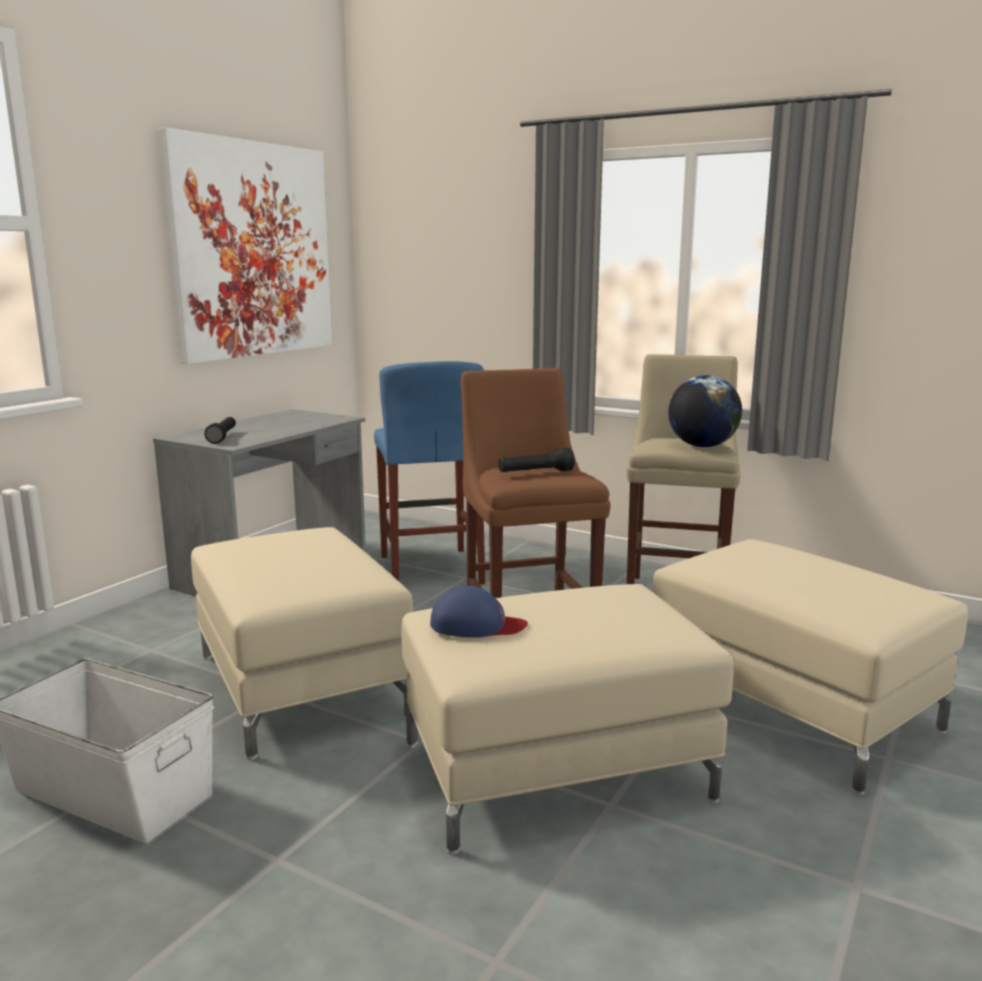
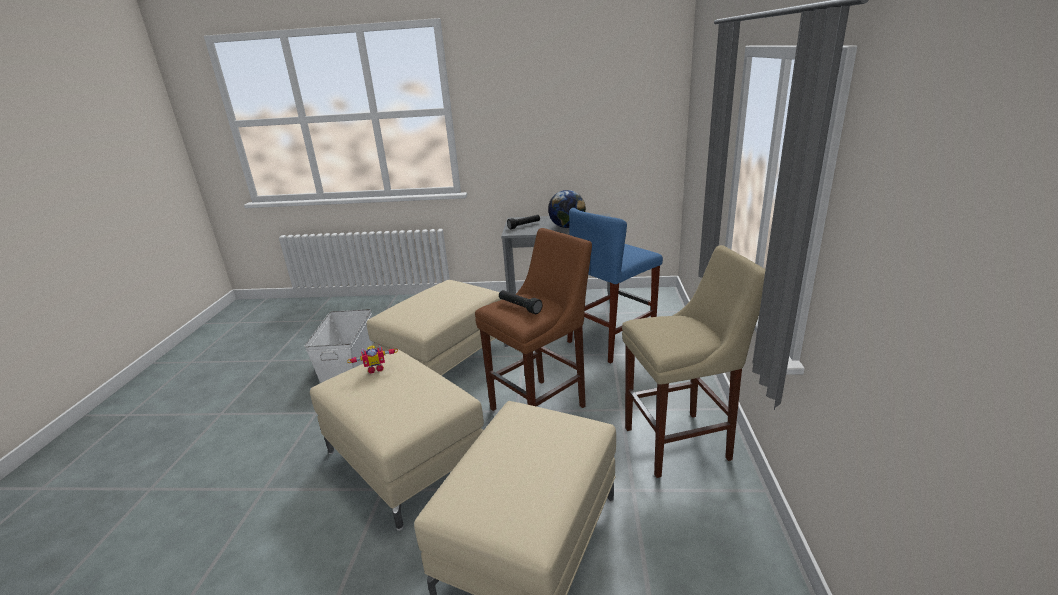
camera: 65 degrees right, 10 degrees up
(252, 250) = (587, 115): picture -> none
(476, 625) = (375, 369): blue cap -> toy robot
(702, 446) = (670, 339): globe -> globe (567, 227)

